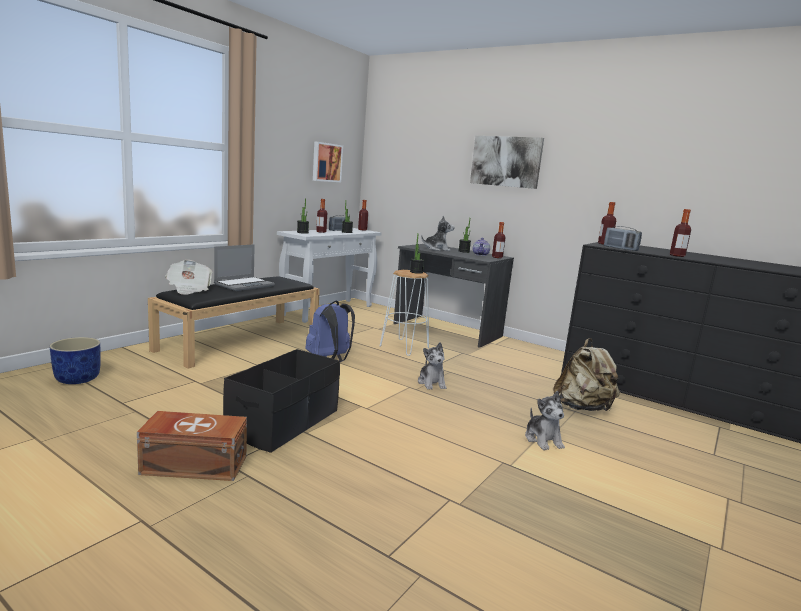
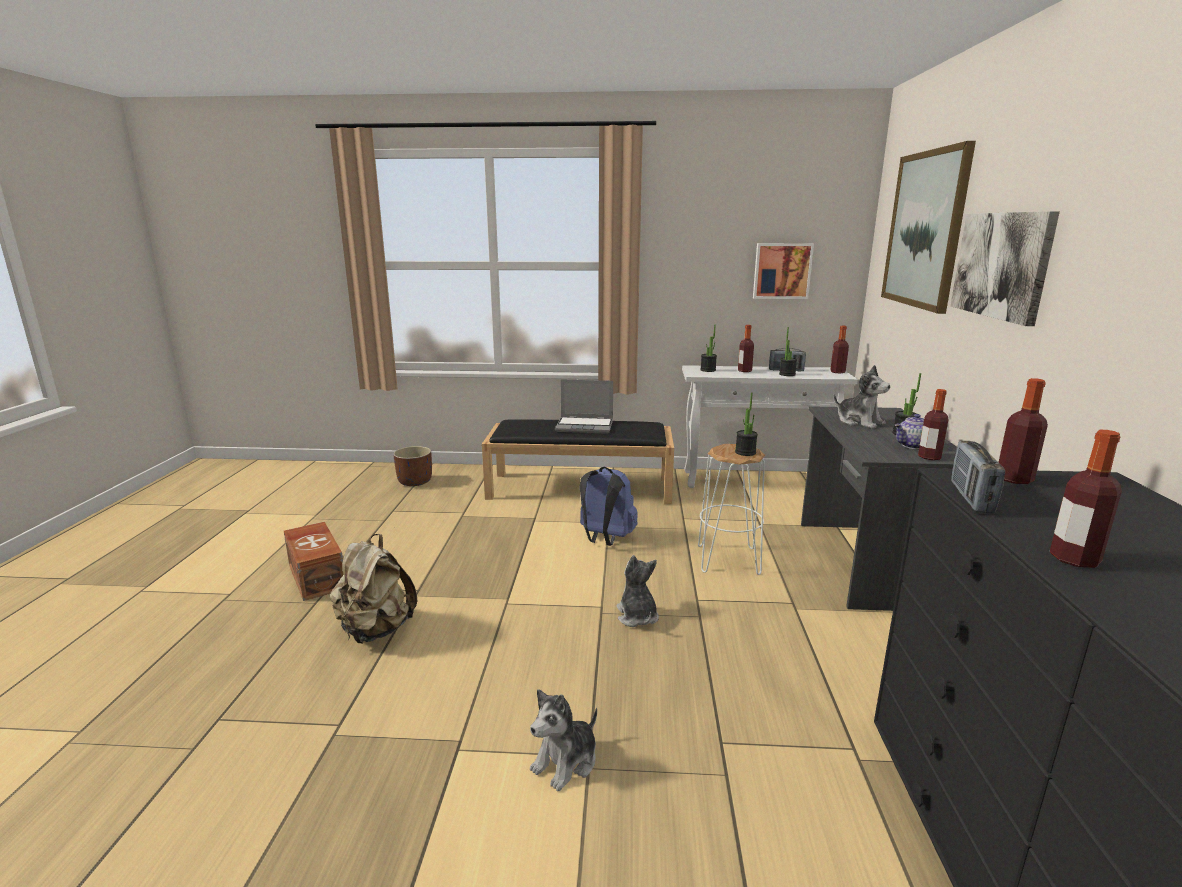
camera: 60 degrees right, 5 degrees up
(78, 378) = (415, 482): blue planter -> brown planter
(189, 289) = (527, 421): newspaper -> none
(284, 422) = (425, 578): black storage box -> none
(429, 142) = (925, 229): none -> picture
(431, 383) = (637, 616): plush toy -> plush toy turned 120 degrees clockwise
(583, 408) = (753, 782): beige backpack -> beige backpack (376, 630)

